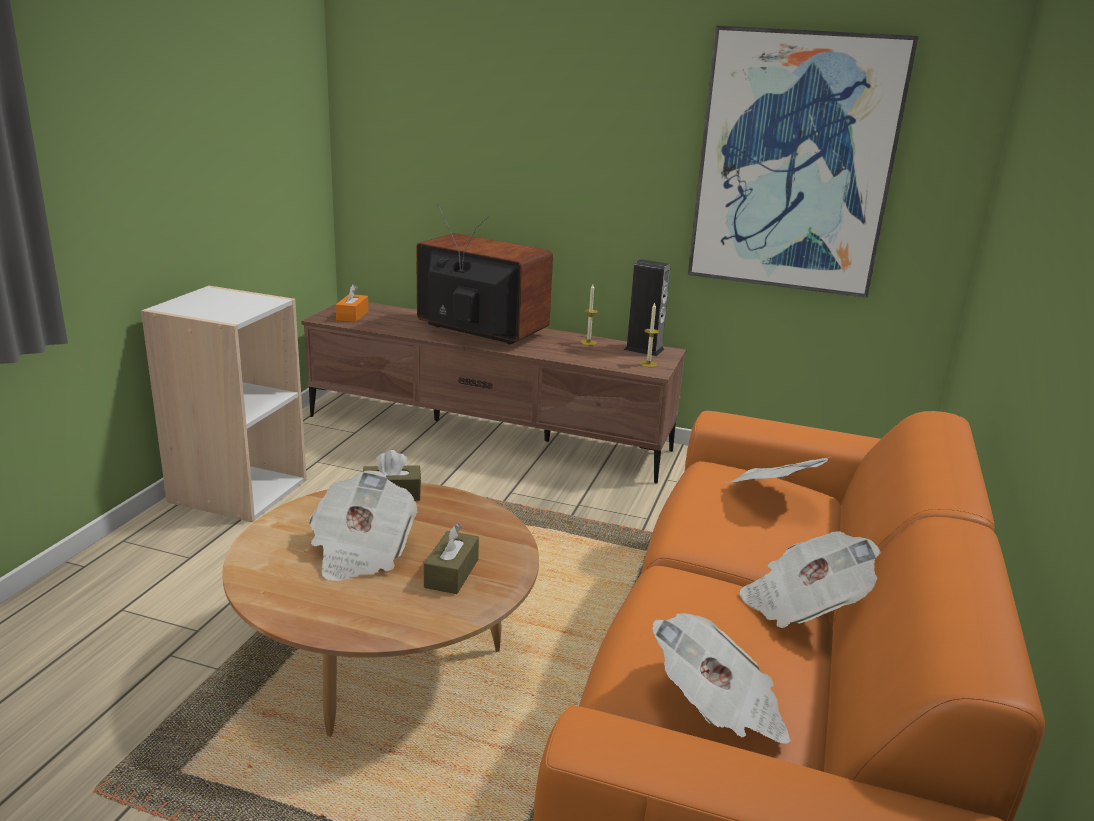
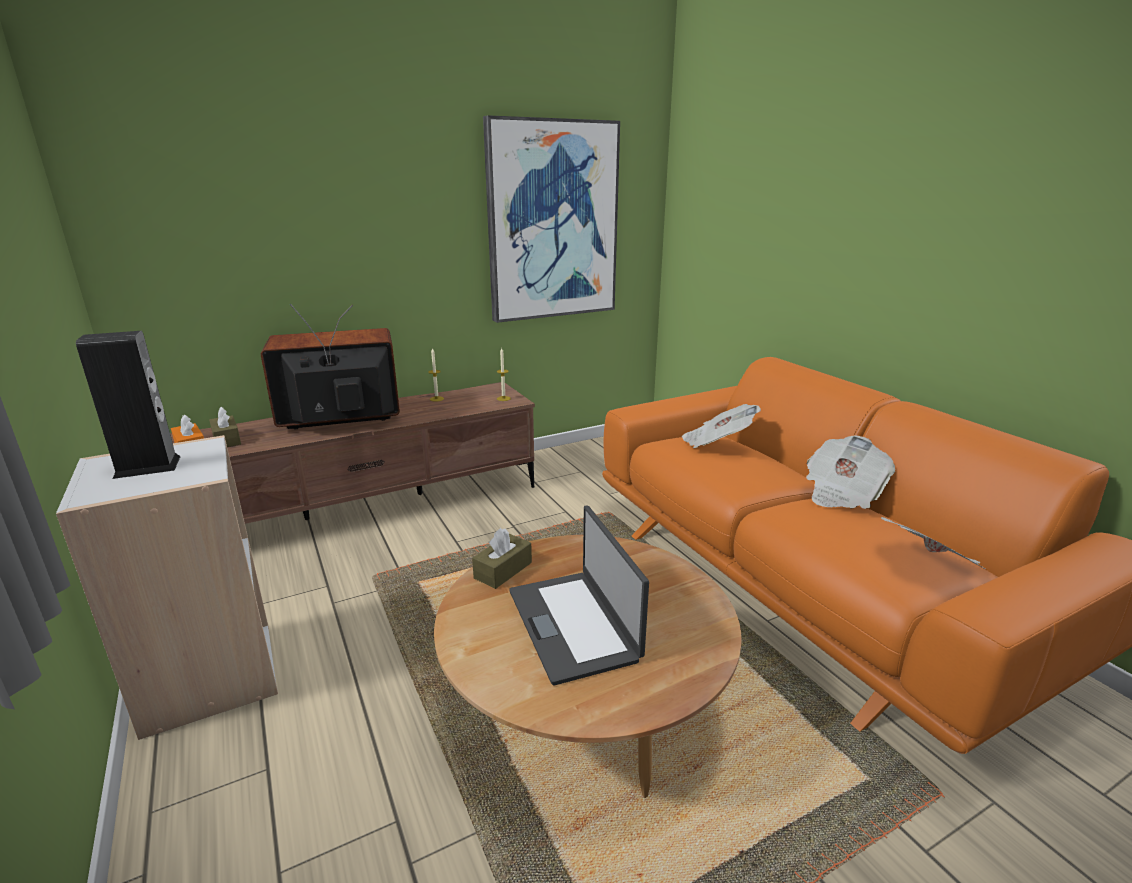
camera: 45 degrees left, 0 degrees up
(361, 552) = (574, 624): newspaper -> laptop
(451, 573) = (655, 596): brown tissue box -> brown tissue box (226, 440)
(644, 349) = (480, 390): speaker -> speaker (147, 467)

